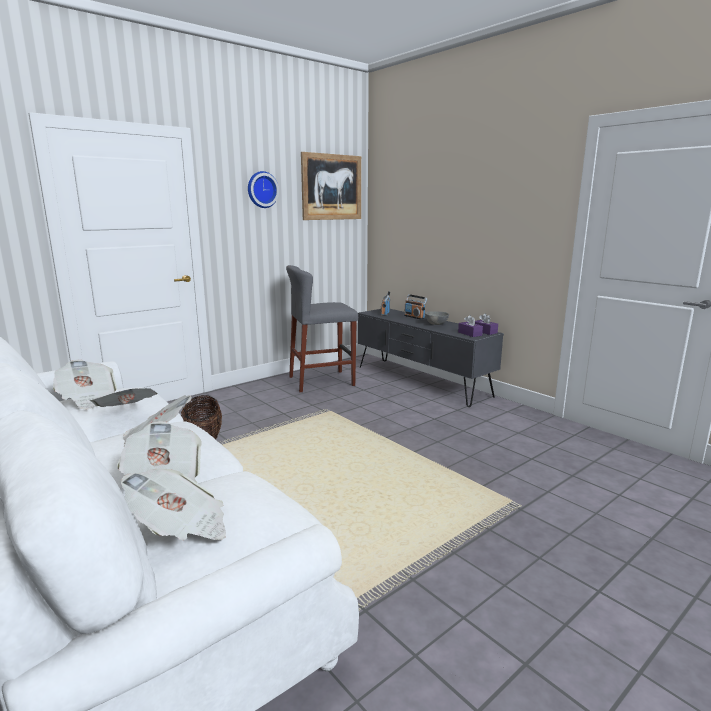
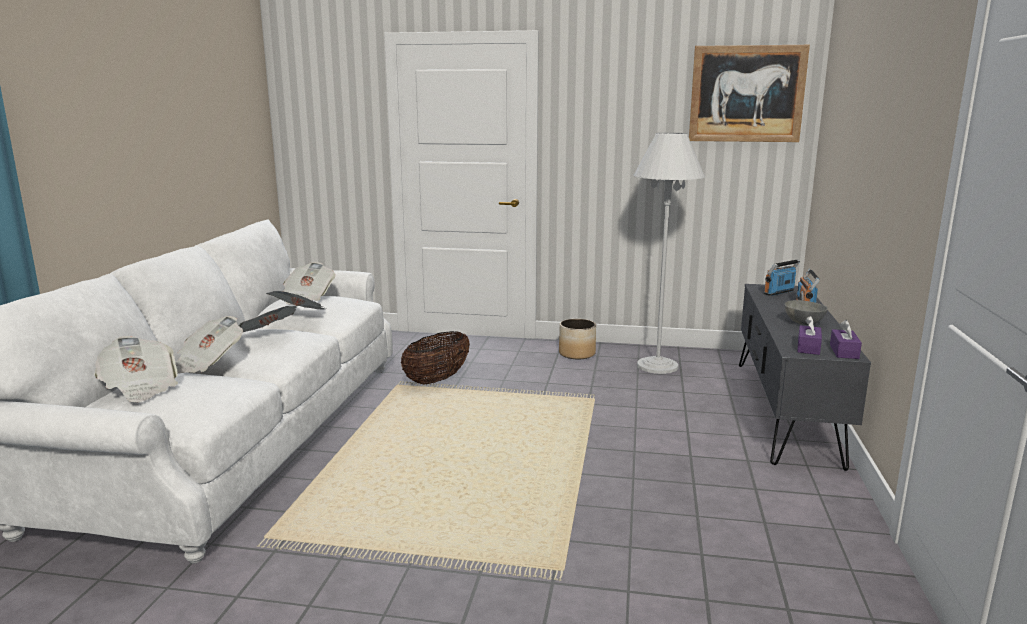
camera: 50 degrees right, 0 degrees up
(261, 189) = (627, 100): wall clock -> none
(262, 390) = (577, 354): none -> planter
(321, 381) = (657, 366): grey stool -> white floor lamp

